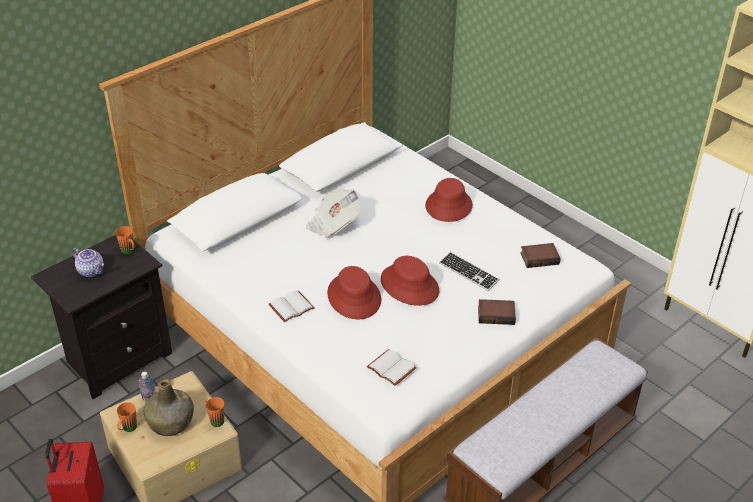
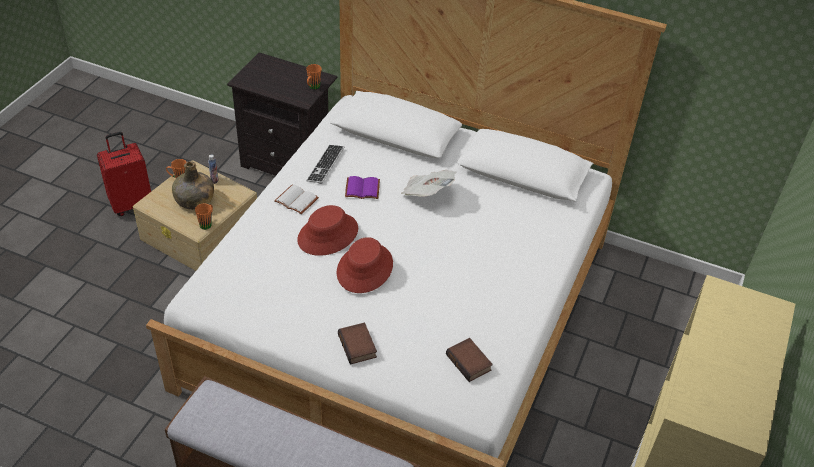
camera: 65 degrees right, 5 degrees up
(91, 271) = (279, 77): teapot -> none
(304, 261) = (361, 190): none -> purple book
(390, 368) = (242, 284): white book -> none
(448, 206) = (510, 266): red hat -> none
(468, 272) = (412, 309): keyboard -> keyboard (325, 165)

